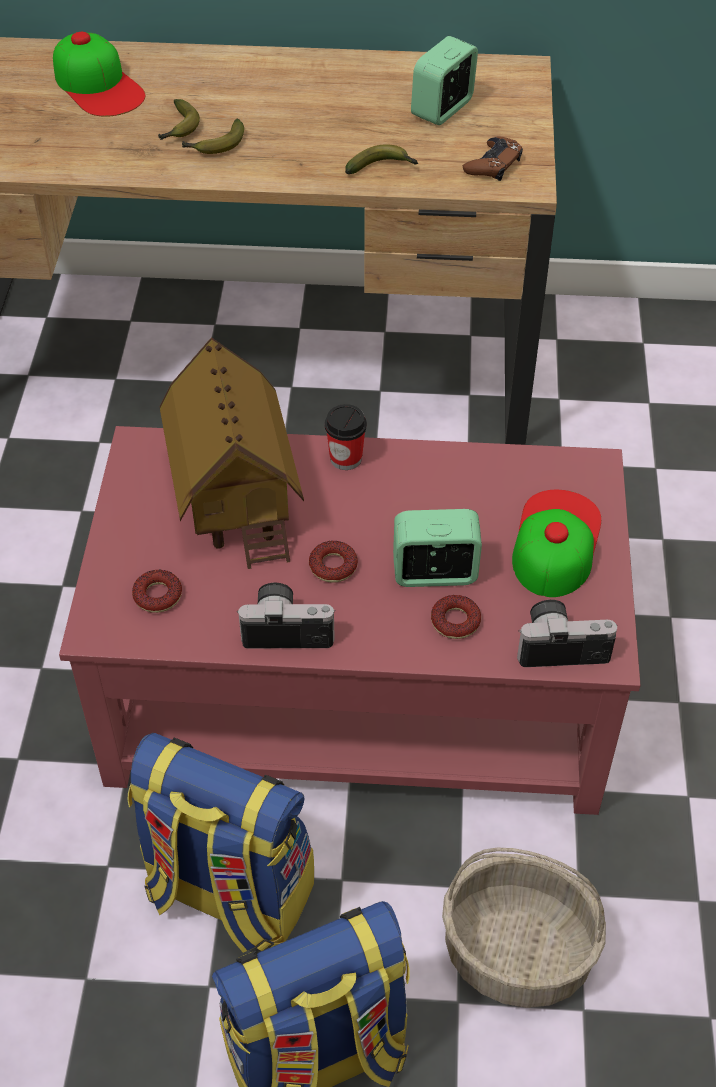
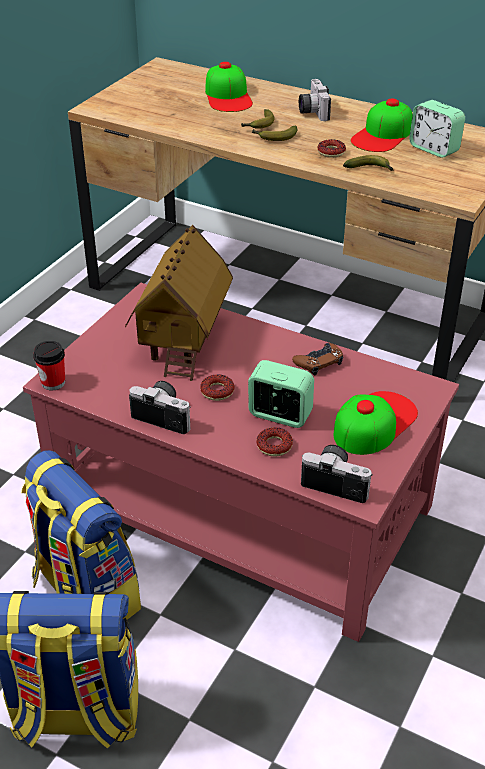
camera: 25 degrees right, 10 degrees down
(158, 595) = (100, 374): donut -> donut (331, 152)
(238, 84) = (312, 111): none -> camera
(346, 458) = (267, 337): cup -> cup (53, 383)
(361, 102) = (382, 135): none -> cap
(443, 109) = (434, 149): alarm clock -> alarm clock turned 105 degrees counterclockwise
(493, 164) = (446, 183): brown game controller -> brown game controller (319, 362)
(518, 952) = (249, 705): basket -> none

